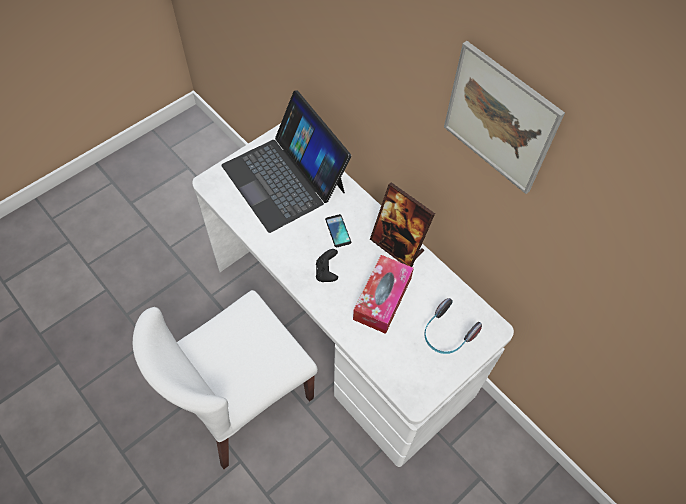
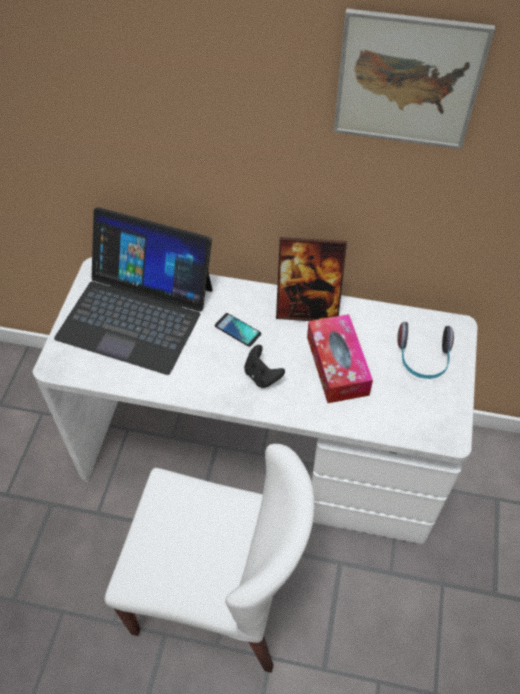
camera: 35 degrees left, 5 degrees down
(242, 398) = (218, 592): white chair -> white chair turned 90 degrees counterclockwise

